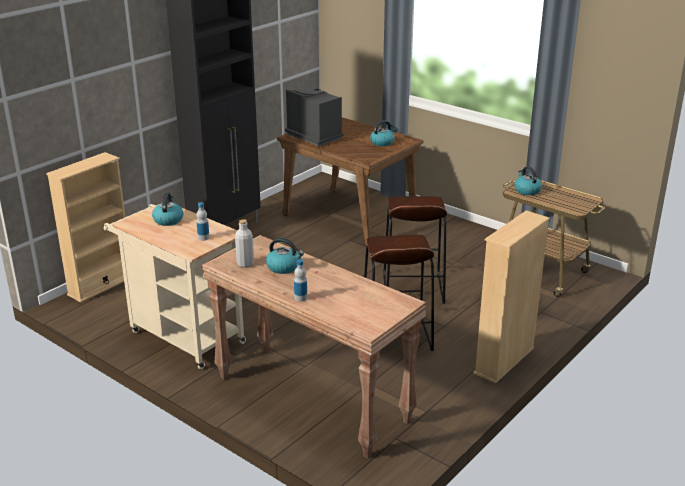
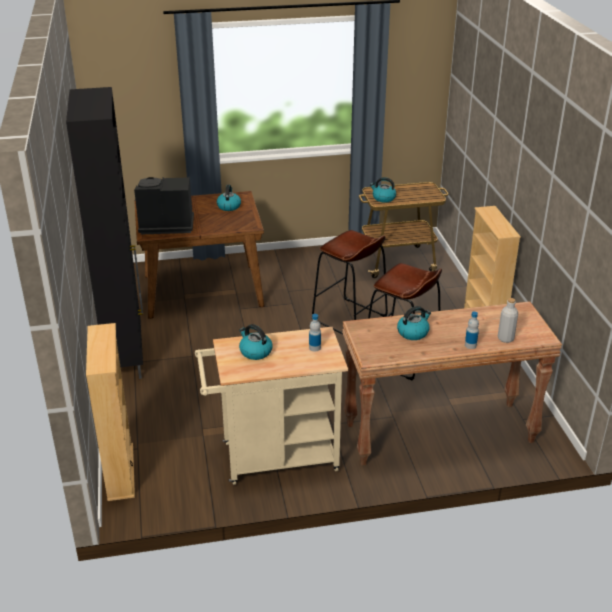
camera: 50 degrees left, 5 degrees up
(245, 264) = (386, 347): grey bottle -> grey bottle (505, 338)

